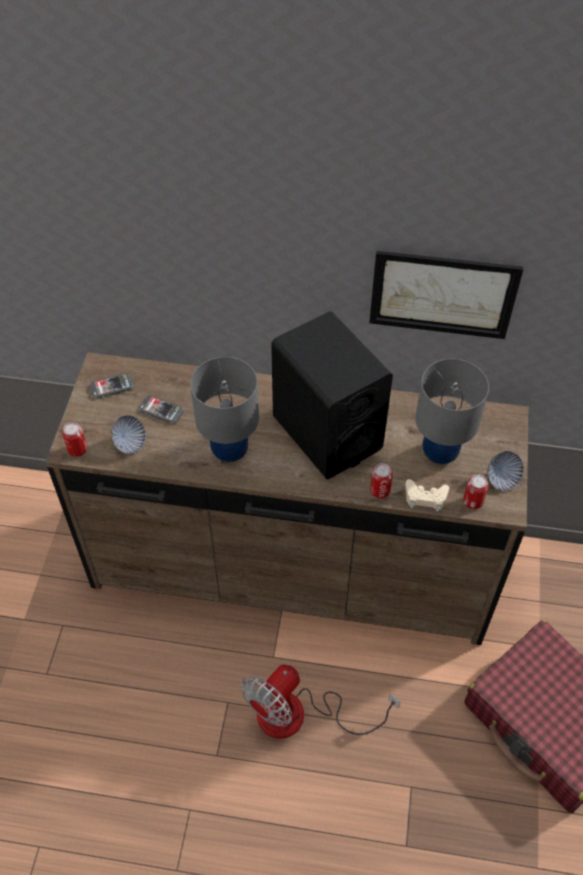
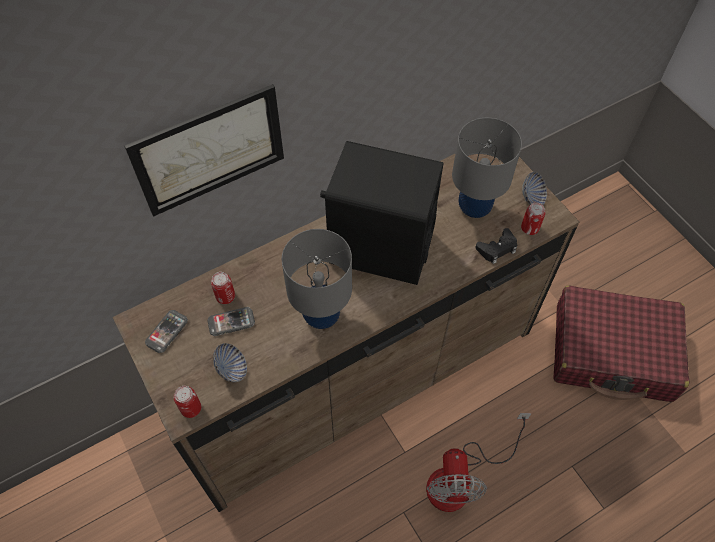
camera: 40 degrees left, 5 degrees up
(380, 491) = (461, 266): can -> can (225, 296)
(425, 498) = (497, 249): beige game controller -> black game controller
(442, 294) = (426, 74): picture -> picture (210, 151)

